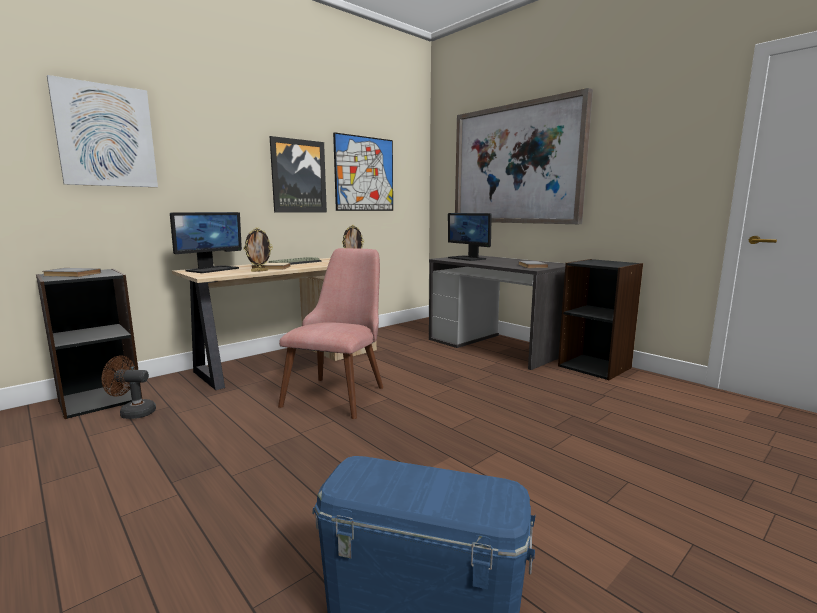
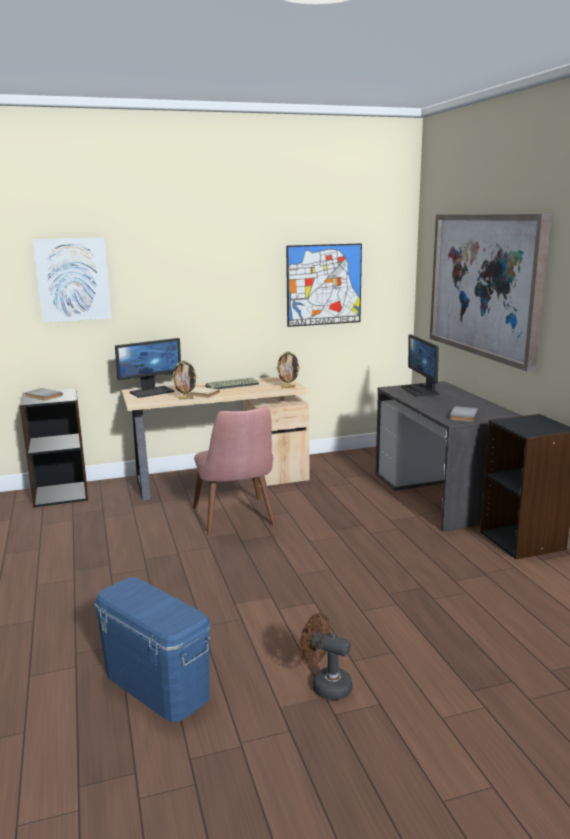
camera: 25 degrees right, 5 degrees up
(133, 413) = (76, 510): brown fan -> brown fan (325, 685)
(298, 176) = (245, 295): picture -> none
(340, 391) = (237, 520): pink chair -> pink chair turned 120 degrees clockwise

